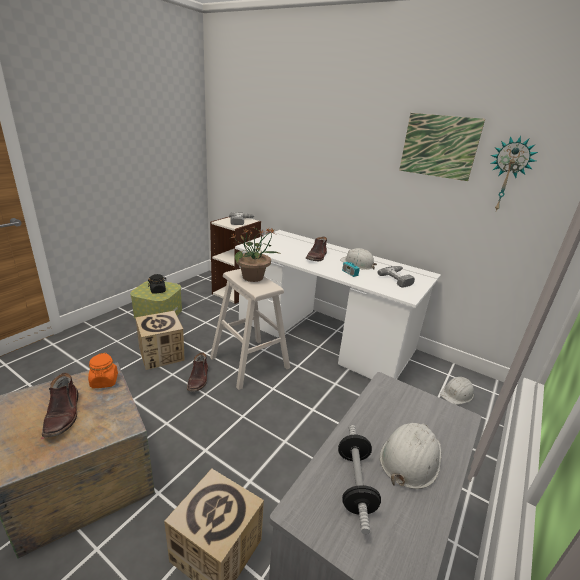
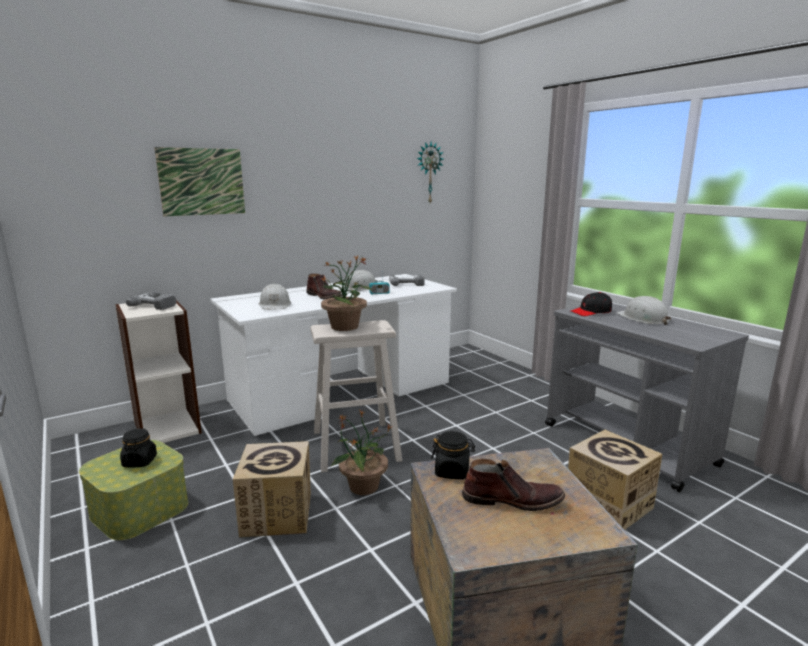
camera: 65 degrees left, 10 degrees down
(104, 381) = (452, 471): orange jar -> black jar
(198, 379) = (363, 487): brown boot -> potted plant
(355, 484) = (668, 331): dumbbell -> none
(399, 403) = (591, 312): none -> black cap
(439, 146) = (377, 156): picture -> picture (202, 182)
(457, 394) = (468, 363): white hard hat -> white hard hat (275, 305)

